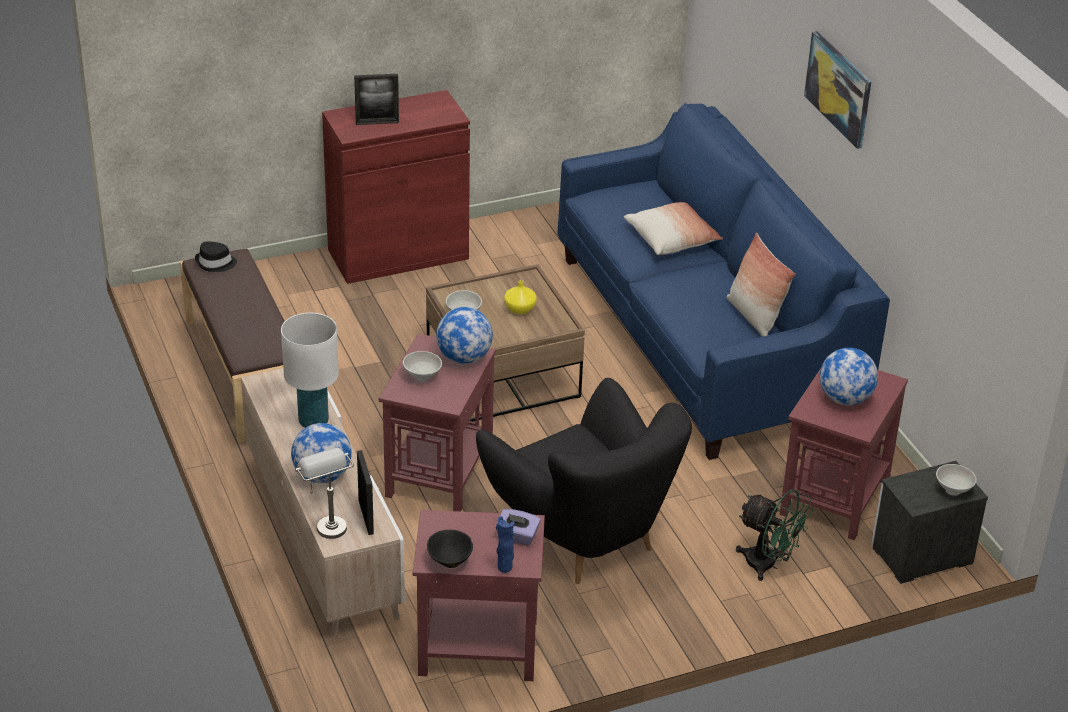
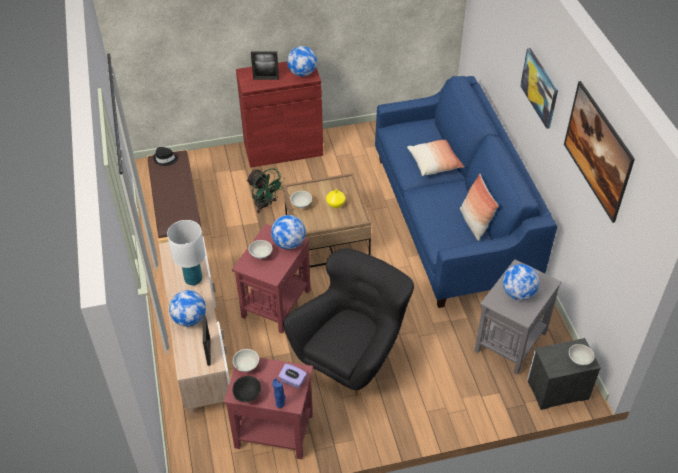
camera: 10 degrees right, 10 degrees up
(326, 522) = (184, 354): grey table lamp -> none
(436, 112) = (302, 73): none -> globe
(439, 524) = (247, 367): none -> white bowl
(583, 537) = (352, 356): black armchair -> black armchair turned 120 degrees counterclockwise
(768, 565) = (460, 388): green fan -> green fan (265, 205)
(834, 496) = (510, 341): red side table -> grey side table
(941, 181) = (593, 166): none -> picture

